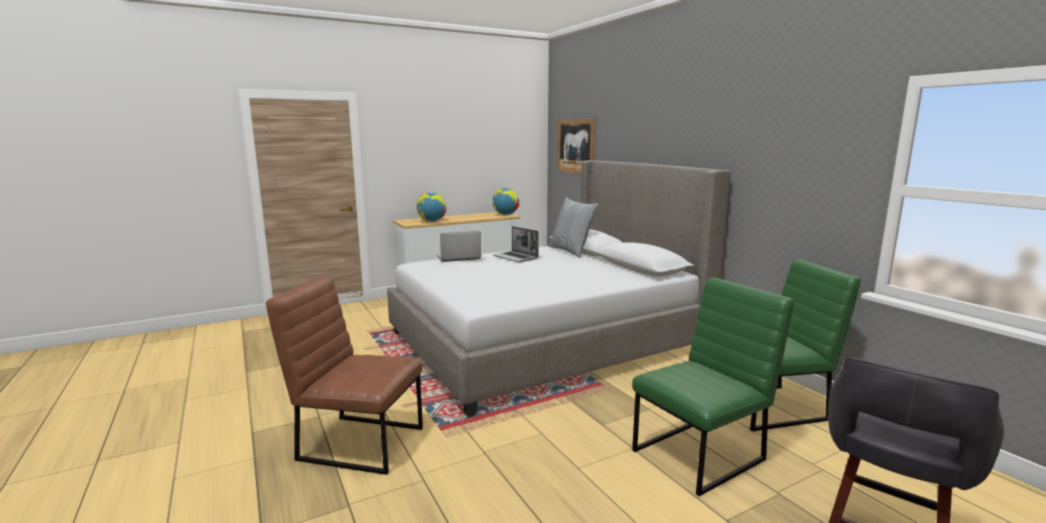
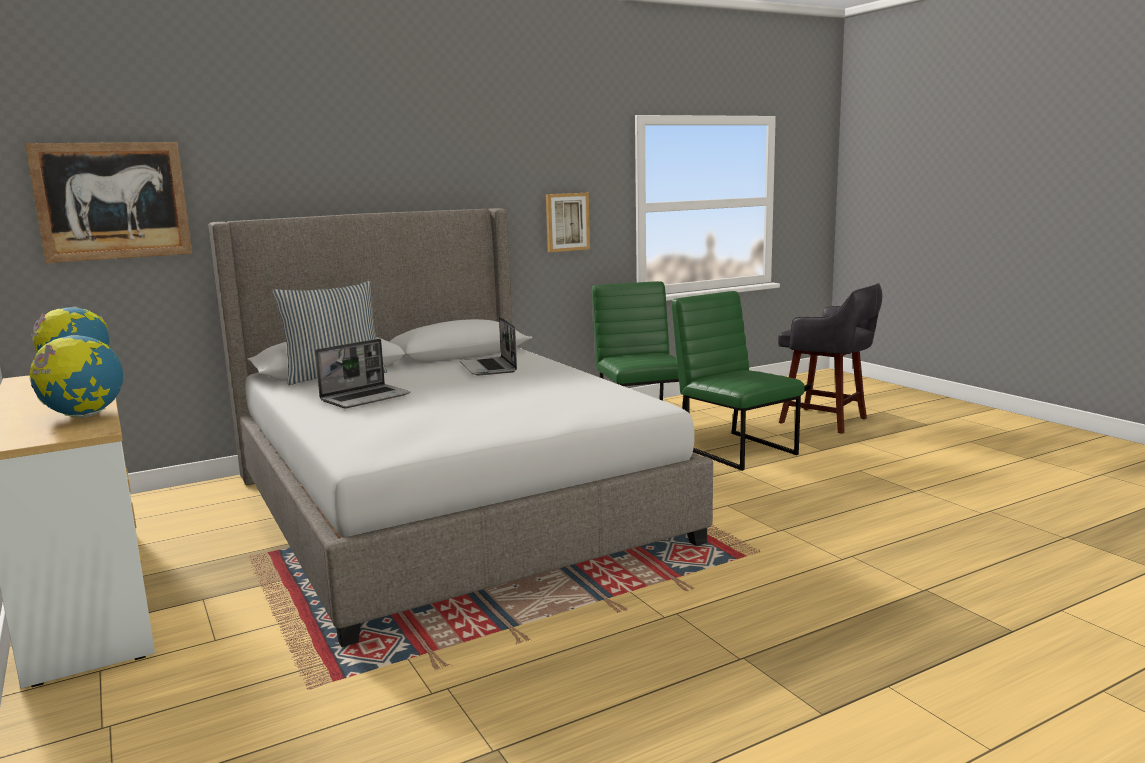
camera: 90 degrees left, 0 degrees up
(358, 442) = (800, 607): brown chair -> none
(458, 258) = (353, 425): laptop -> laptop (489, 368)
(800, 192) = (567, 222): none -> picture

